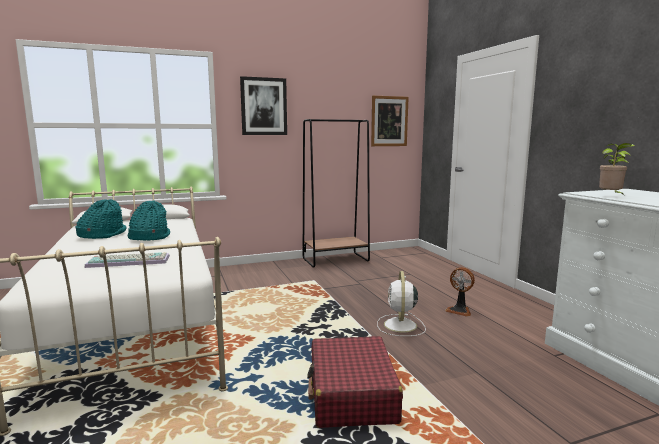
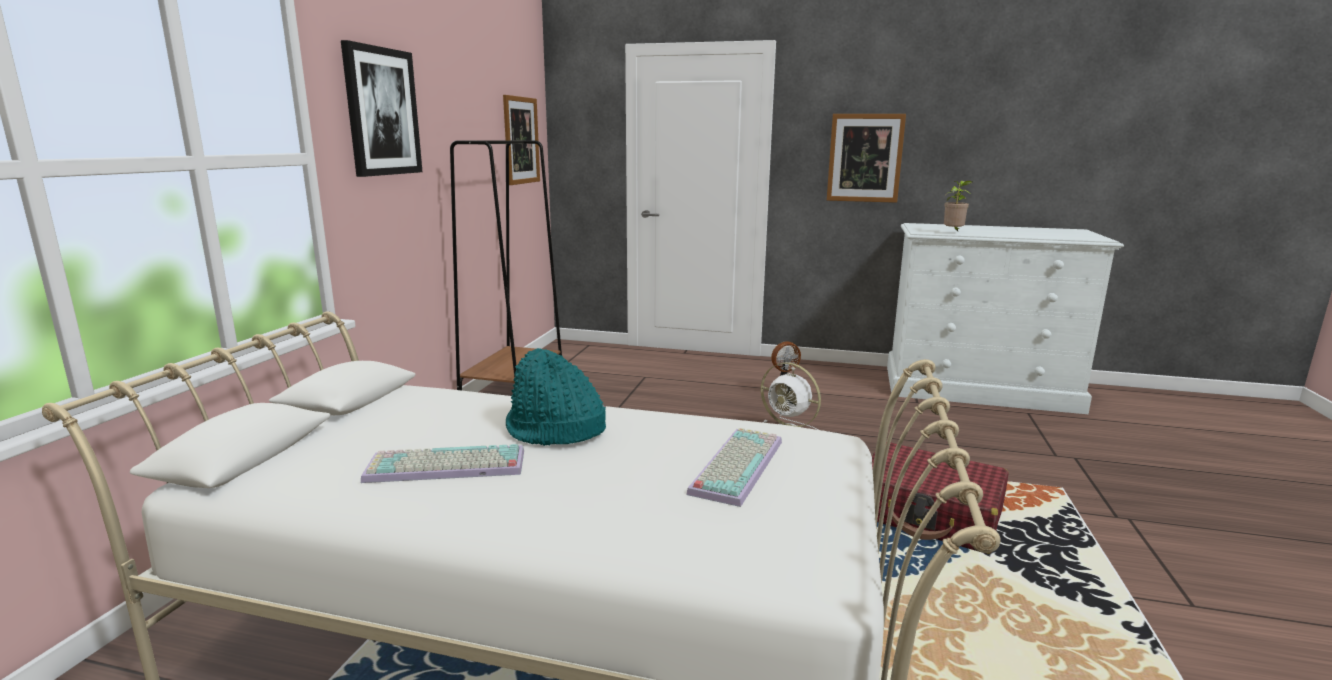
camera: 55 degrees left, 5 degrees up
(102, 235) = (443, 467): turquoise hat -> keyboard
(597, 126) = (865, 158): none -> picture

